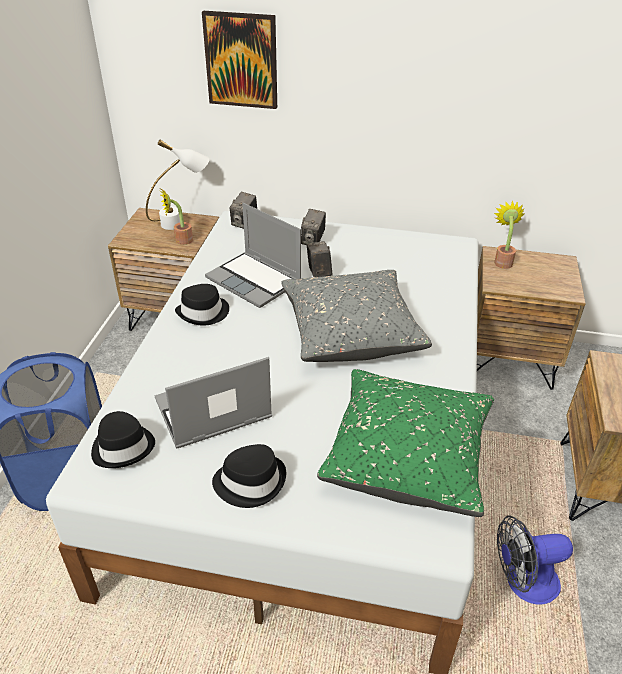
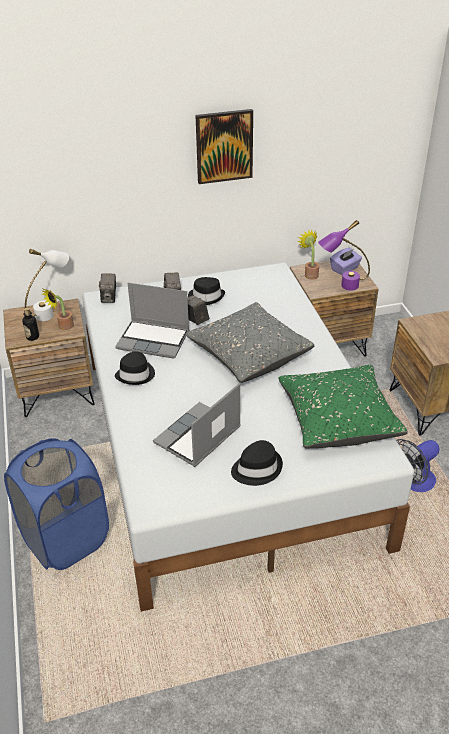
camera: 25 degrees left, 0 degrees up
(123, 447) = (157, 479): black hat -> black hat (206, 297)
(142, 242) = (32, 337): none -> bottle
(241, 60) = (86, 171): picture -> picture (224, 146)
(535, 287) = (341, 286): none -> purple table lamp
(553, 267) = (345, 269): none -> purple tissue box

